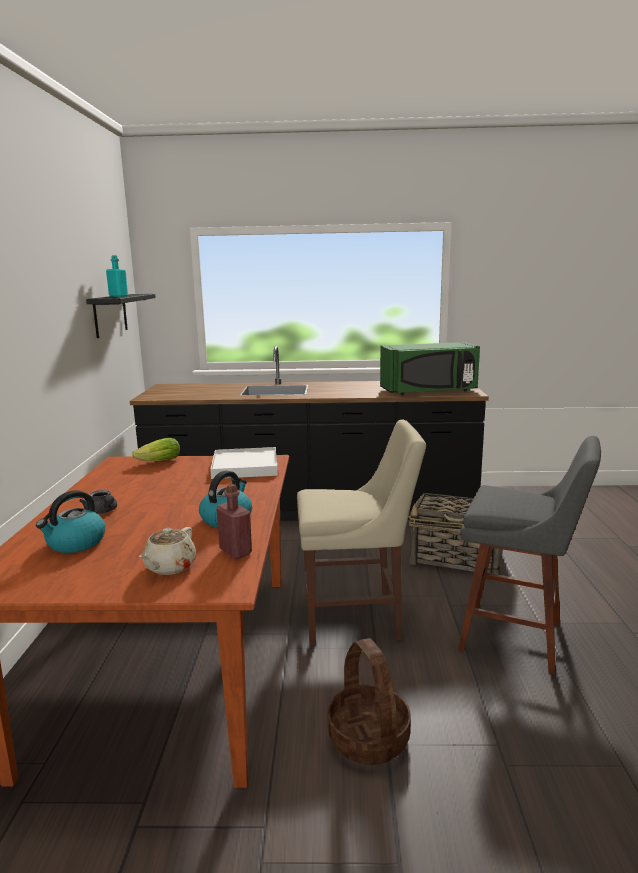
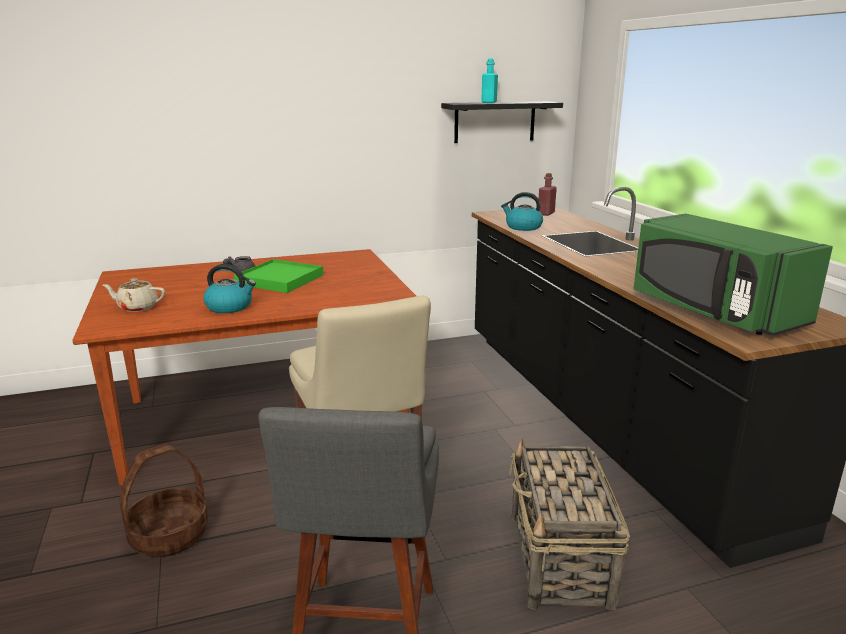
camera: 70 degrees right, 5 degrees up
(75, 543) = (181, 278): kettle -> kettle (523, 227)
(157, 462) = (363, 263): lettuce -> none
(160, 495) = (280, 279): none -> green tray
(235, 551) = (162, 320): red bottle -> red bottle (546, 214)
(245, 466) = (368, 291): white tray -> none

